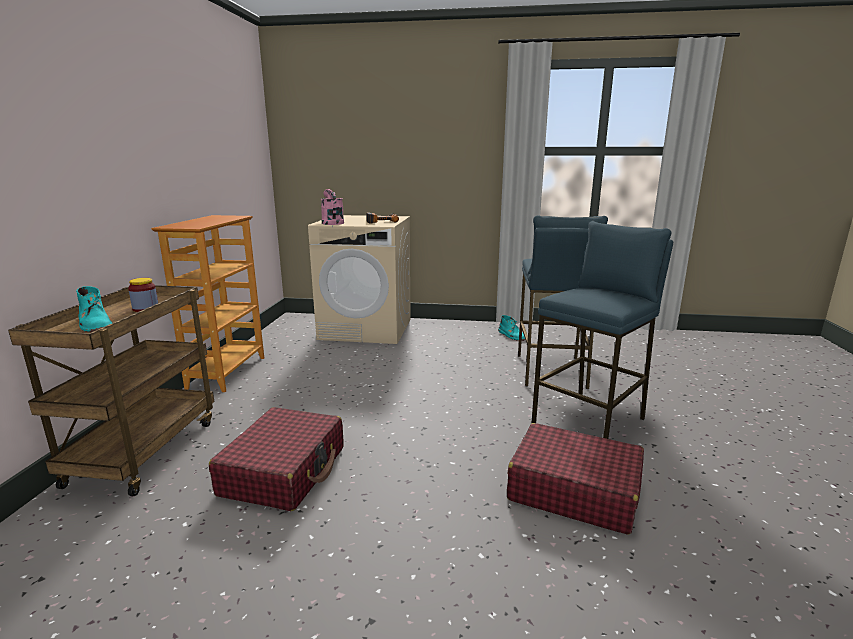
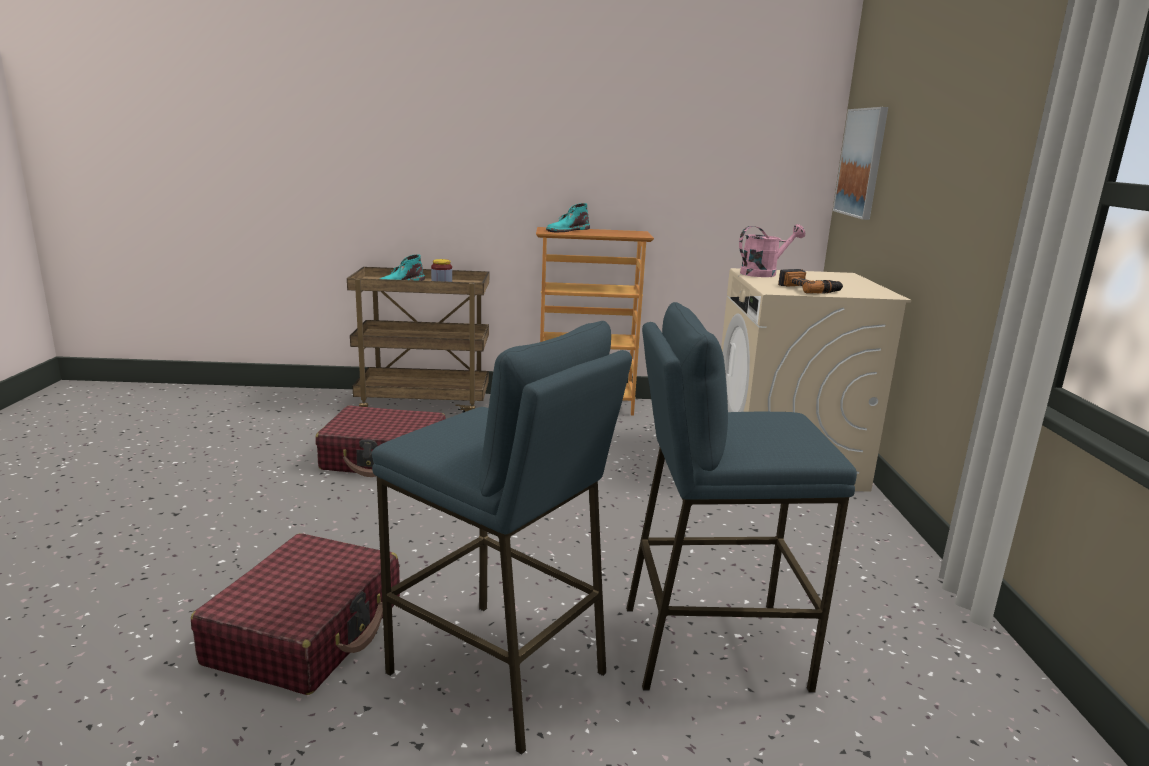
camera: 80 degrees right, 0 degrees up
(310, 149) = (862, 163): none -> picture
(512, 336) = (886, 604): turquoise boot -> turquoise boot (567, 230)

